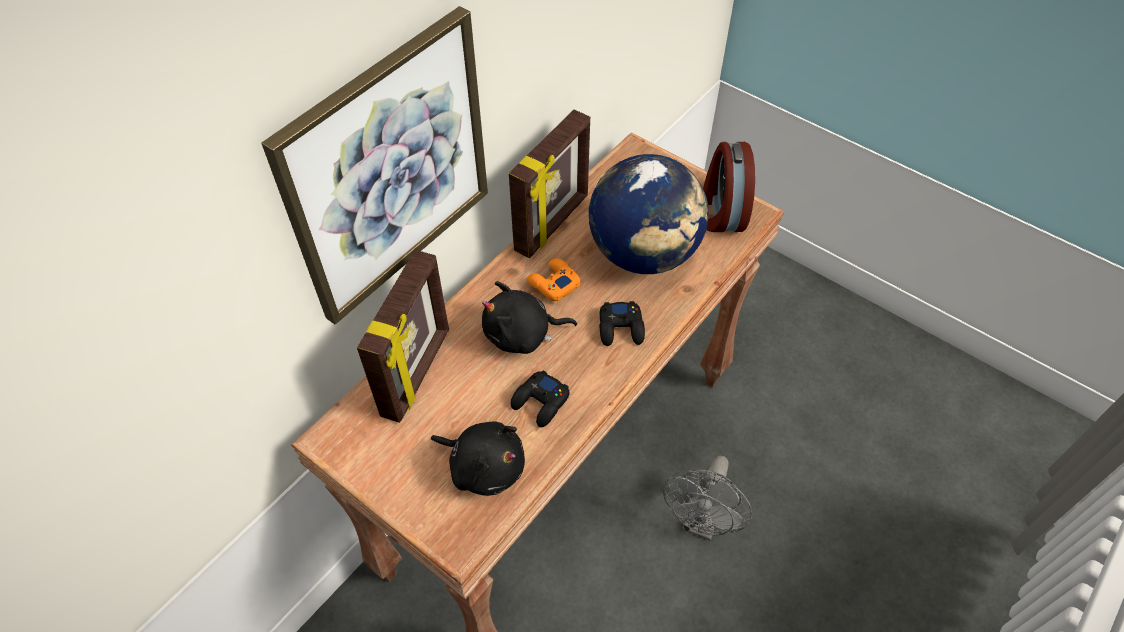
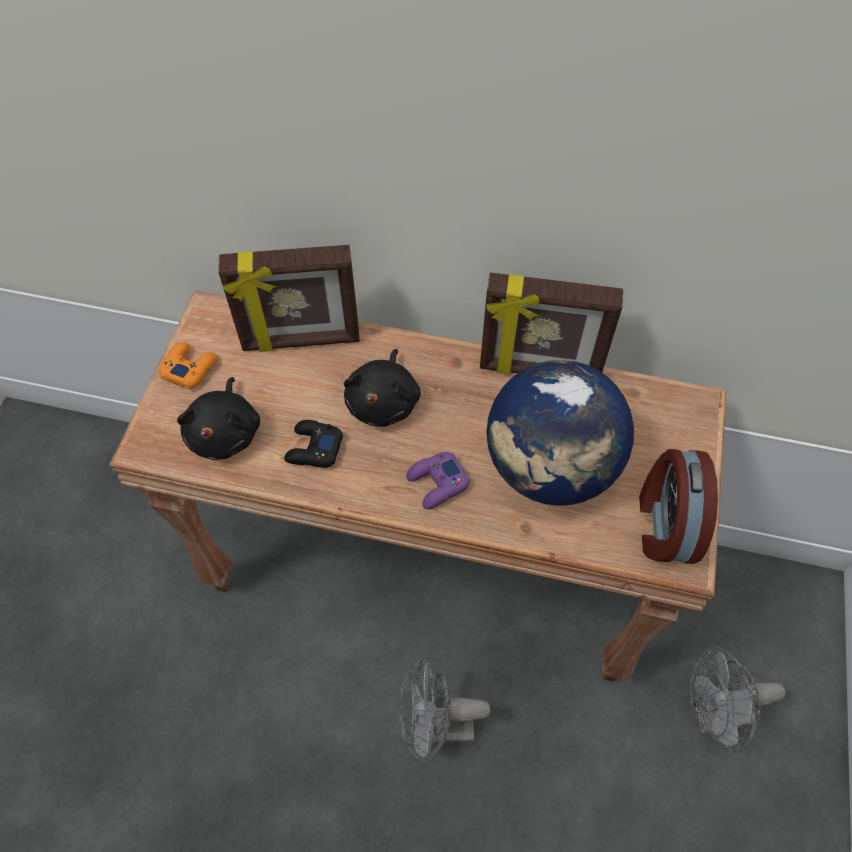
camera: 65 degrees right, 5 degrees up
(389, 169) = (358, 156): picture -> none
(522, 334) = (384, 402): black plush toy -> black plush toy turned 135 degrees counterclockwise
(553, 283) = (461, 402): orange game controller -> orange game controller (189, 368)
(621, 328) = (437, 483): black game controller -> purple game controller
(721, 211) = (664, 524): alarm clock -> alarm clock turned 60 degrees counterclockwise
(766, 334) = (712, 716): none -> grey fan

